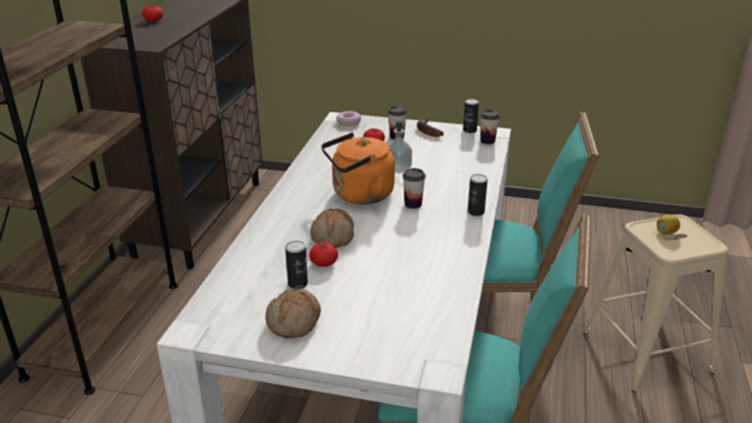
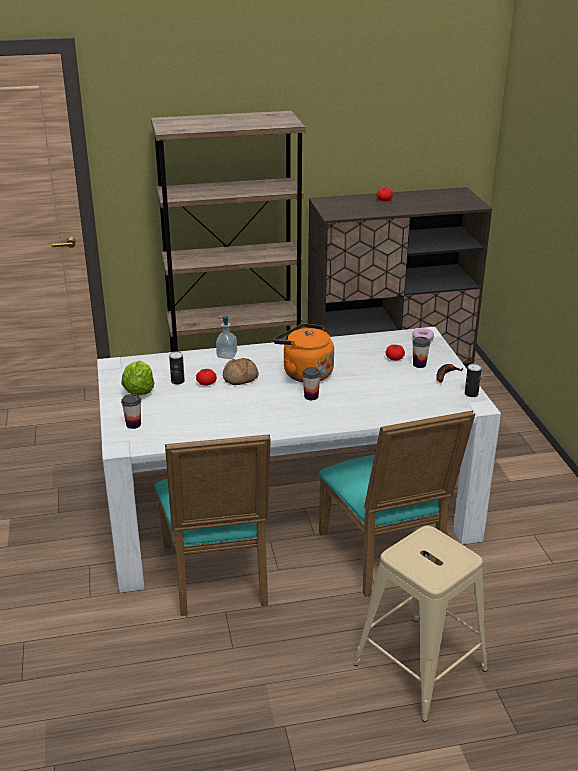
camera: 65 degrees right, 0 degrees up
(295, 322) = (139, 391): bread -> lettuce
(398, 168) = (362, 378): soap dispenser -> soap dispenser (227, 355)
(476, 212) = (322, 424): can -> none
(487, 141) = (458, 406): cup -> cup (133, 424)
(666, 232) = (434, 551): lemon -> none

